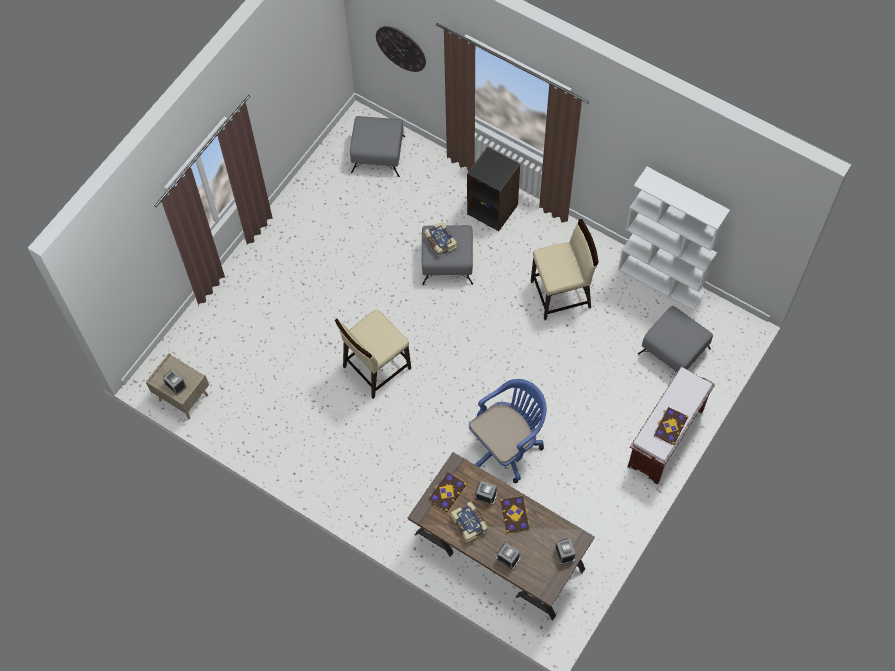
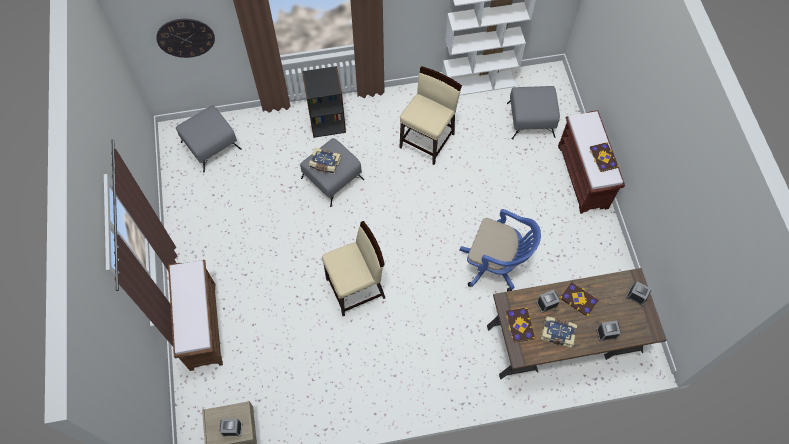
camera: 45 degrees left, 0 degrees up
(235, 296) = (202, 325): none -> brown bench
(376, 367) = (356, 288): beige chair -> beige chair turned 120 degrees counterclockwise
(507, 445) = (495, 264): blue office chair -> blue office chair turned 105 degrees clockwise

